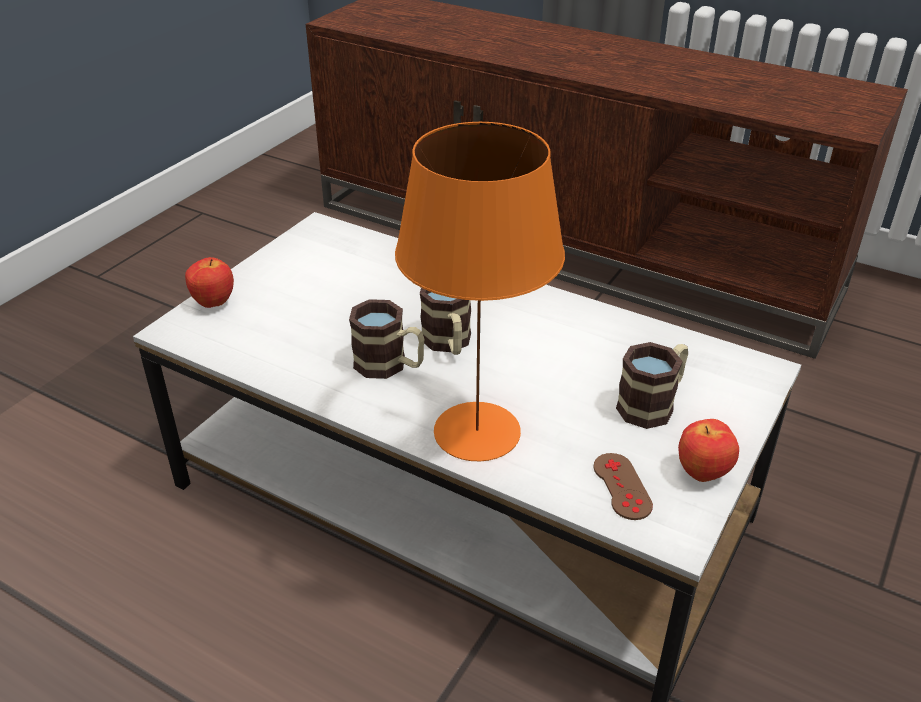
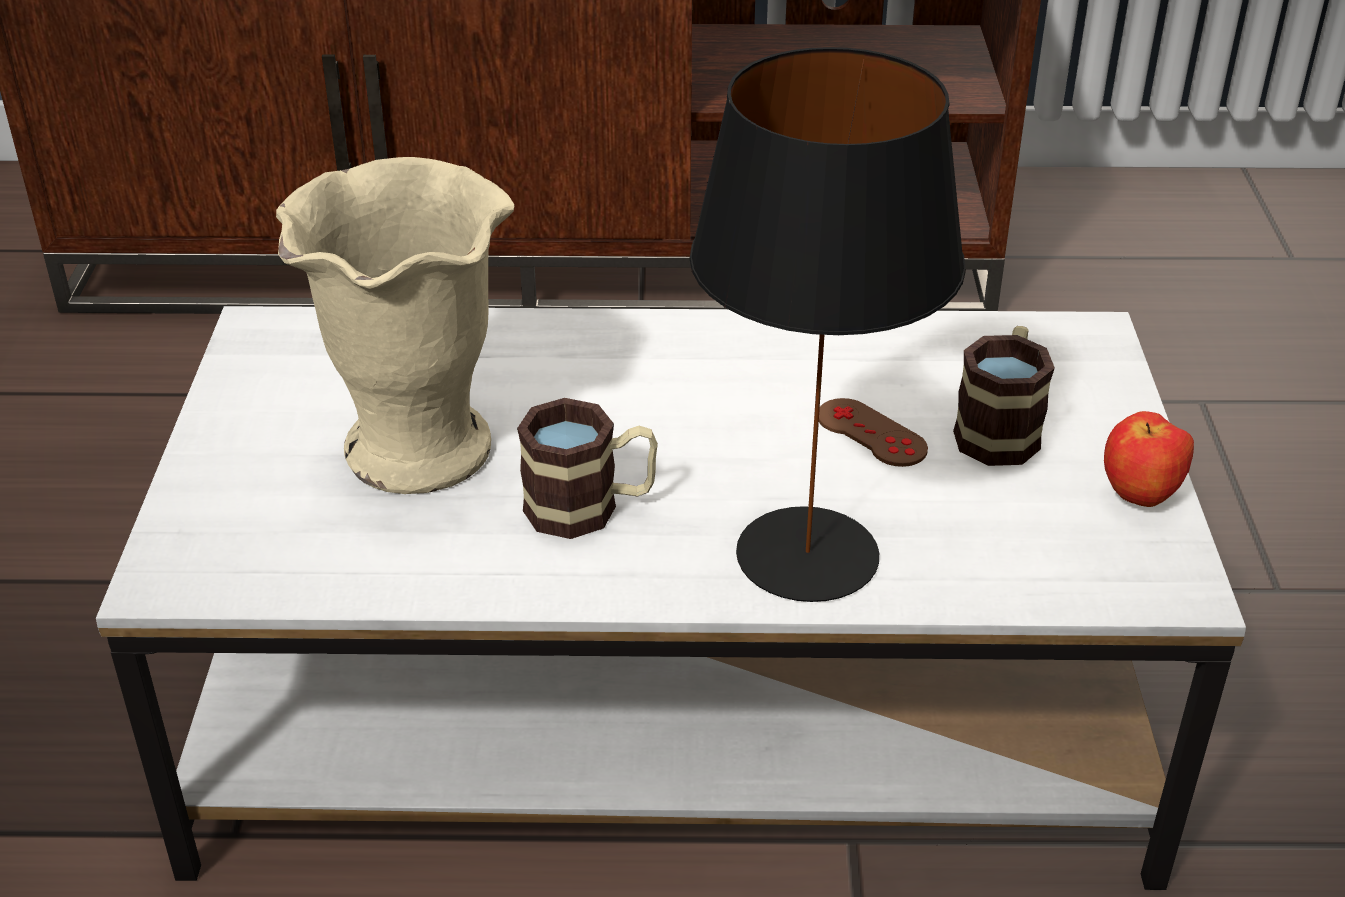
camera: 30 degrees left, 0 degrees up
(214, 303) = (195, 512): apple -> none
(335, 308) = (418, 450): none -> beige vase
(449, 344) = (648, 443): mug -> none
(475, 432) = (806, 556): orange table lamp -> black table lamp
(622, 486) = (1060, 552): brown game controller -> brown game controller (871, 433)

